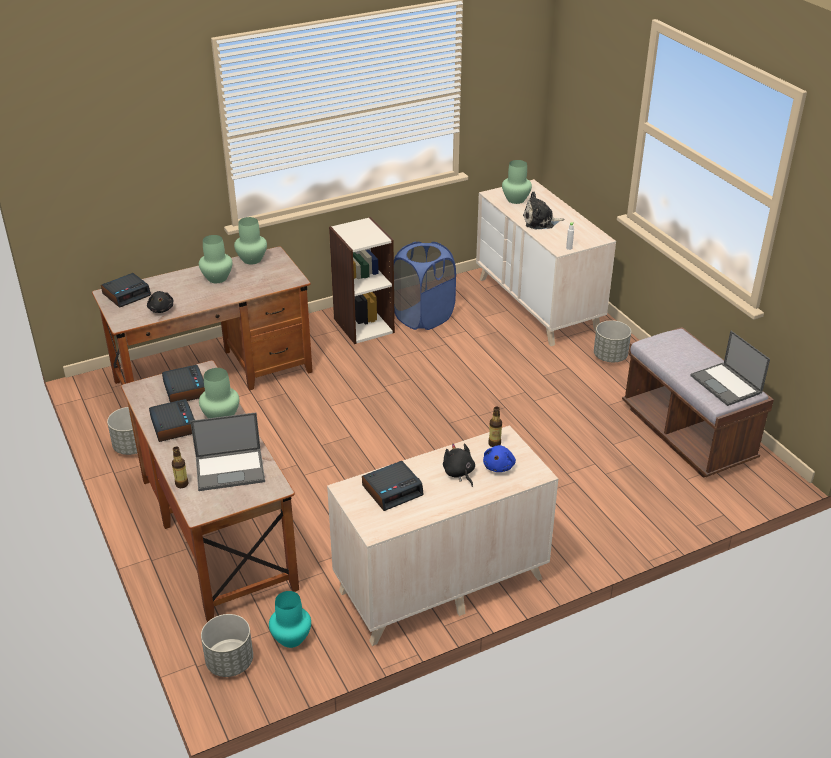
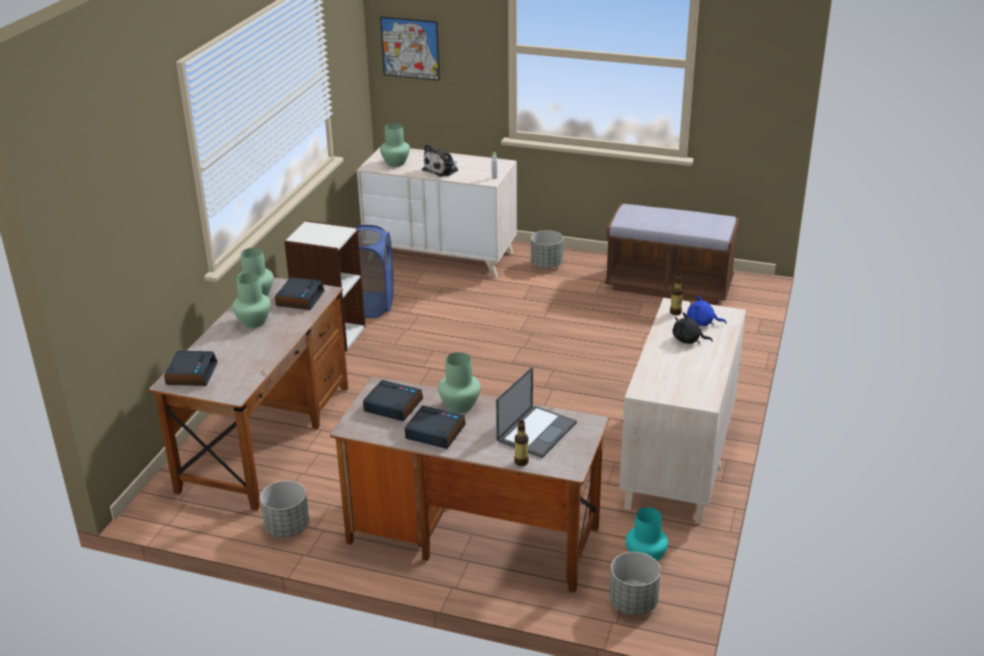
camera: 45 degrees left, 5 degrees down
(161, 309) = (249, 367): black plush toy -> none
(392, 490) = (669, 373): alarm clock -> alarm clock (300, 298)
(499, 466) = (702, 323): blue plush toy -> blue plush toy turned 135 degrees clockwise
(575, 94) = (410, 48): none -> picture
(726, 385) = (707, 221): laptop -> none

